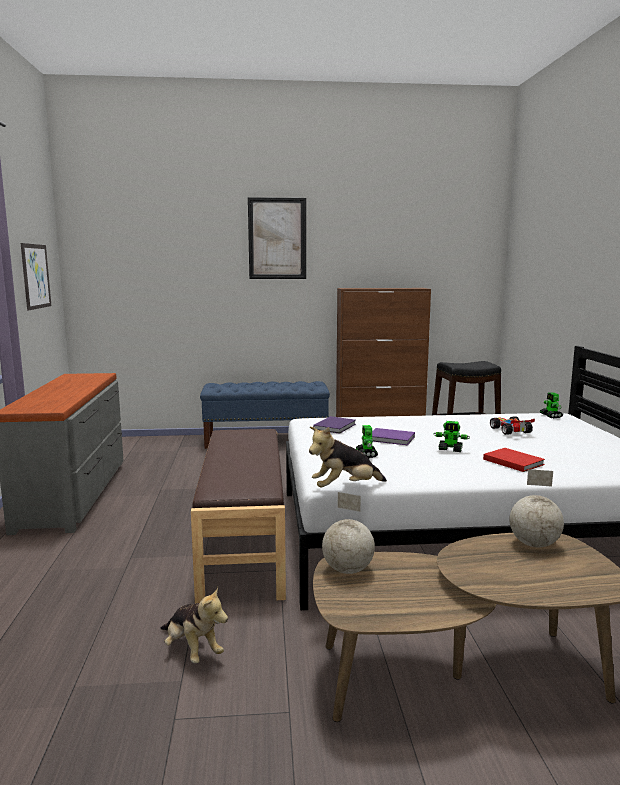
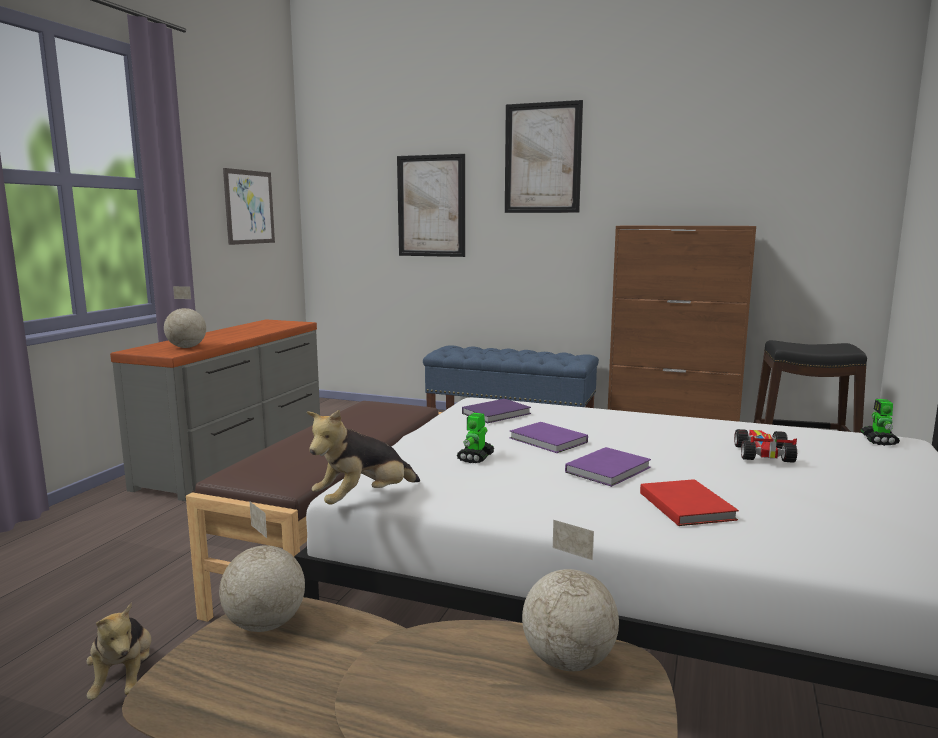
camera: 25 degrees right, 0 degrees up
(55, 403) = (187, 347): none -> globe
(187, 273) = (431, 206): none -> picture
(345, 488) = (364, 500): plush toy -> plush toy turned 45 degrees counterclockwise
(450, 450) = (610, 469): toy robot -> purple book

